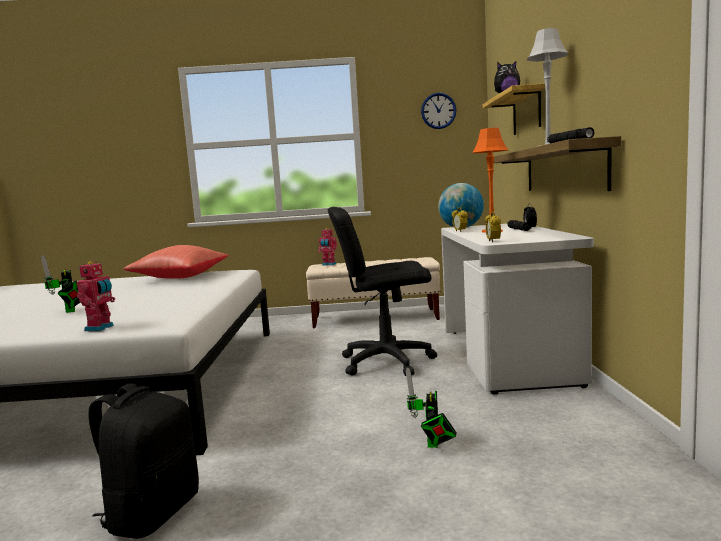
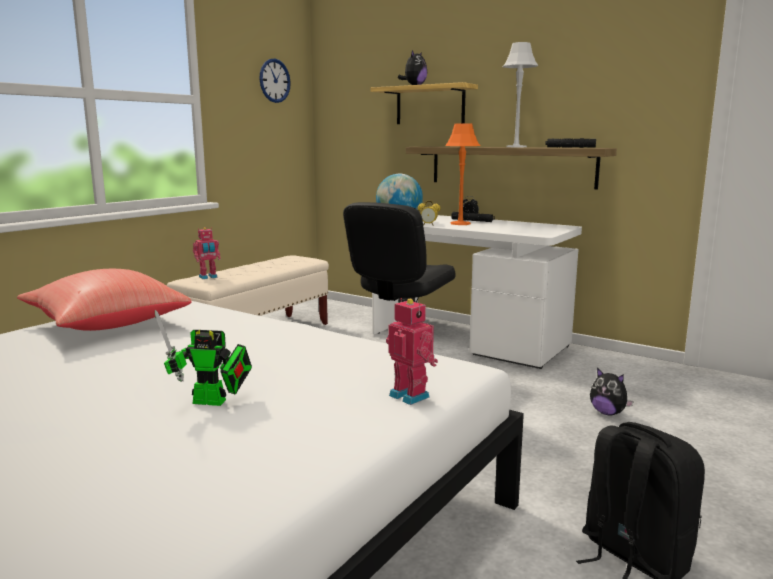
camera: 55 degrees left, 5 degrees up
(432, 444) = (608, 413): toy robot -> plush toy
(493, 241) = (535, 233): alarm clock -> none

